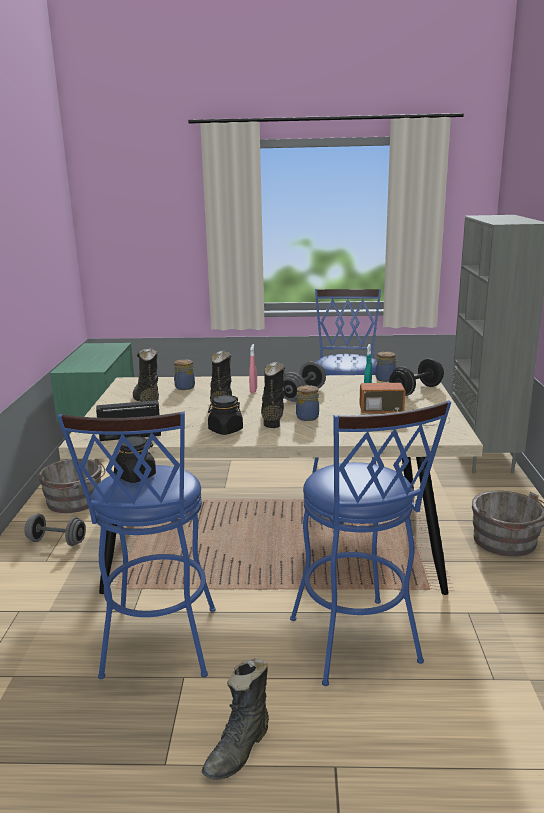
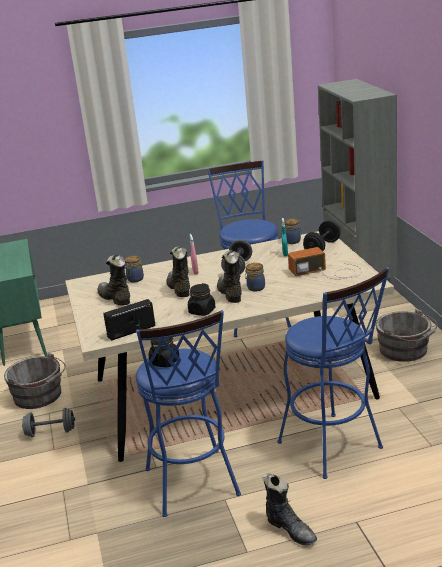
camera: 15 degrees left, 5 degrees up
(239, 750) = (290, 530): black boot -> black boot turned 60 degrees counterclockwise

